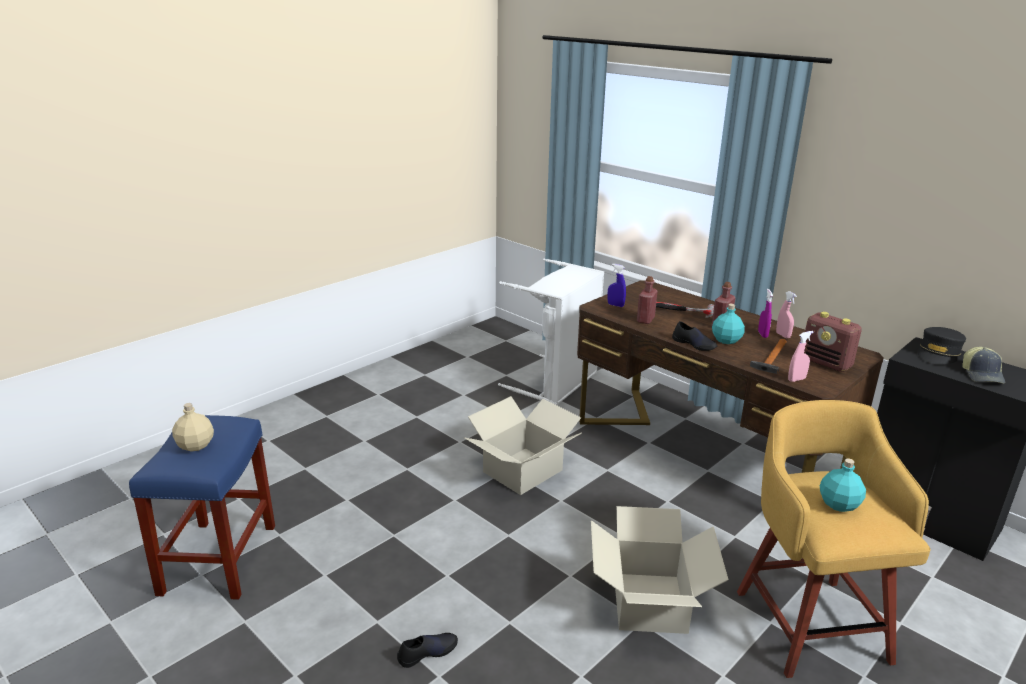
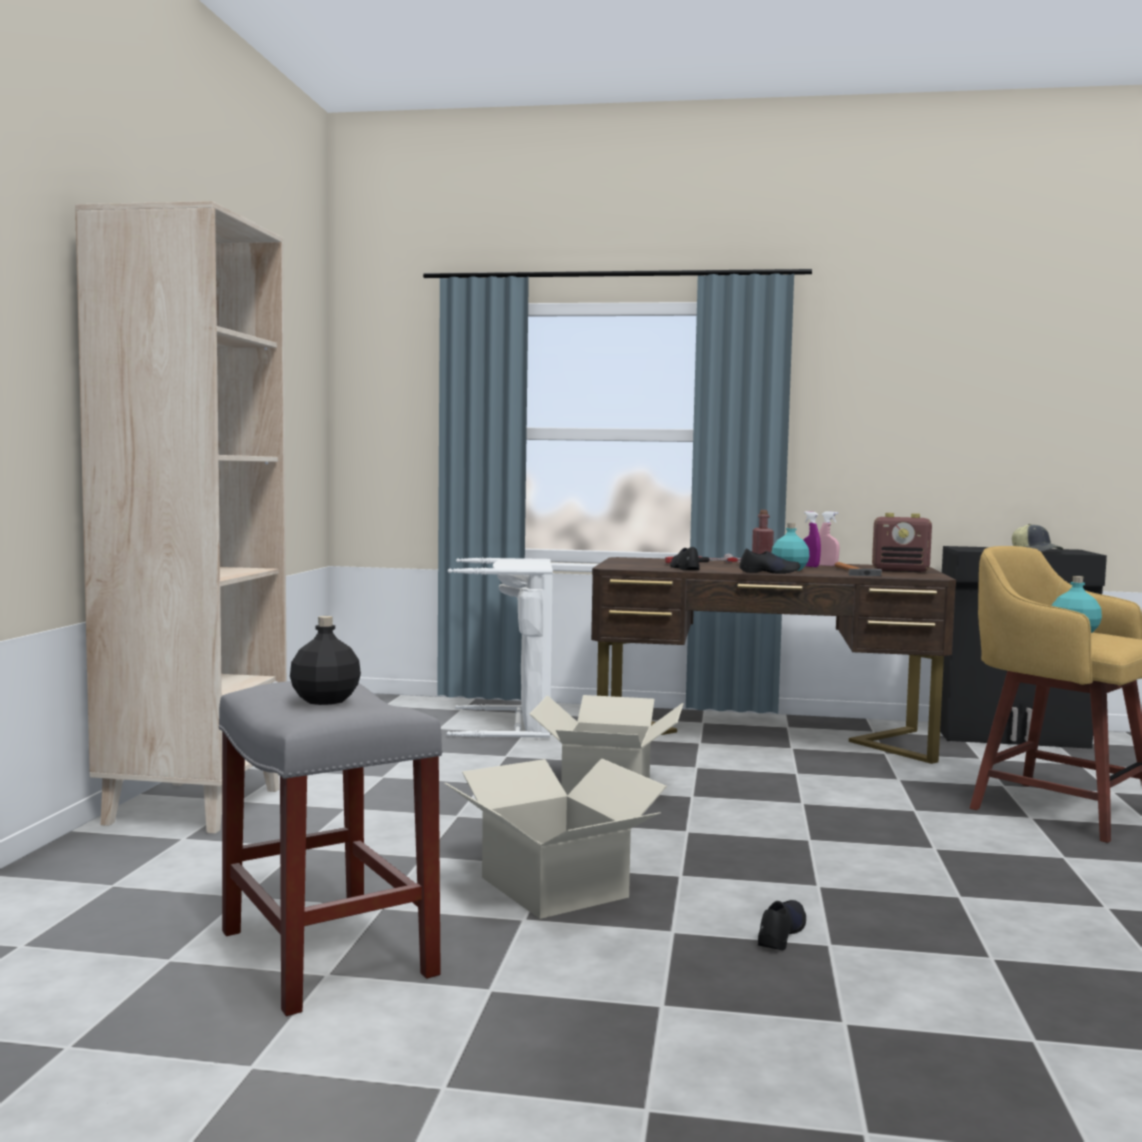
camera: 35 degrees left, 20 degrees down
(195, 445) = (324, 700): beige bottle -> black bottle
(219, 558) = (324, 952): blue stool -> grey stool
(303, 413) = (194, 805): none -> beige bookcase
(615, 305) = (629, 565): blue spray bottle -> none
(645, 320) = (684, 568): red bottle -> black shoe
(650, 602) = (916, 834): cardboard box -> cardboard box (555, 886)
(796, 379) = (904, 576): pink spray bottle -> none
(938, 354) = (982, 548): black cap -> none

